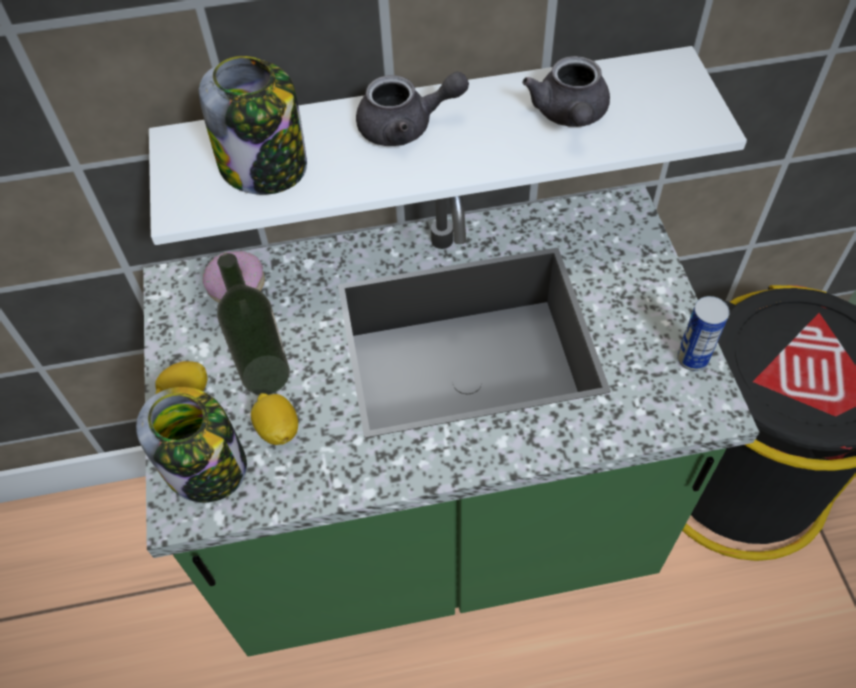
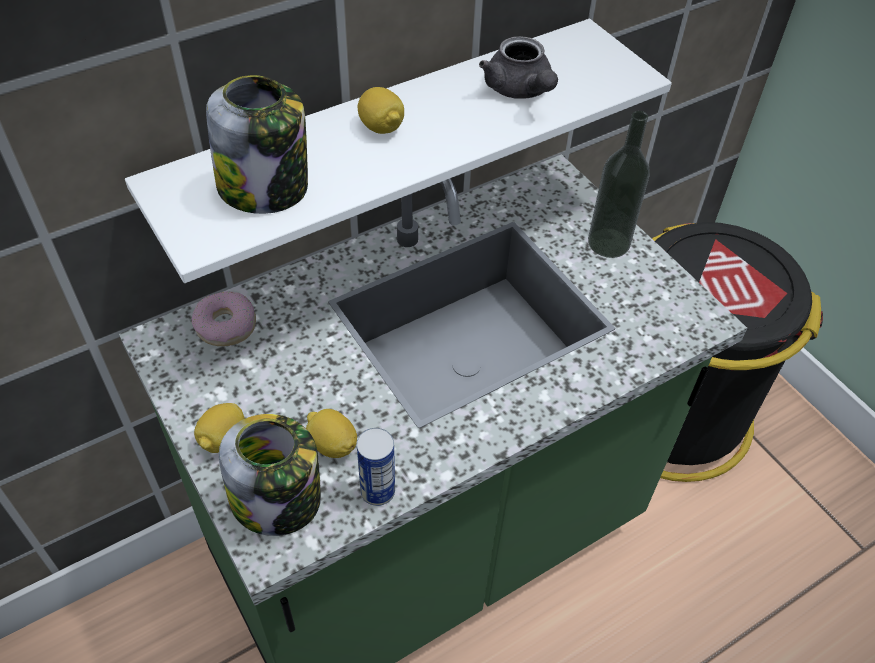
camera: 25 degrees left, 5 degrees down
(265, 374) = (296, 399): bottle -> bottle (608, 243)
(406, 127) = (381, 127): grey teapot -> lemon
(692, 358) = (668, 284): can -> can (377, 491)

